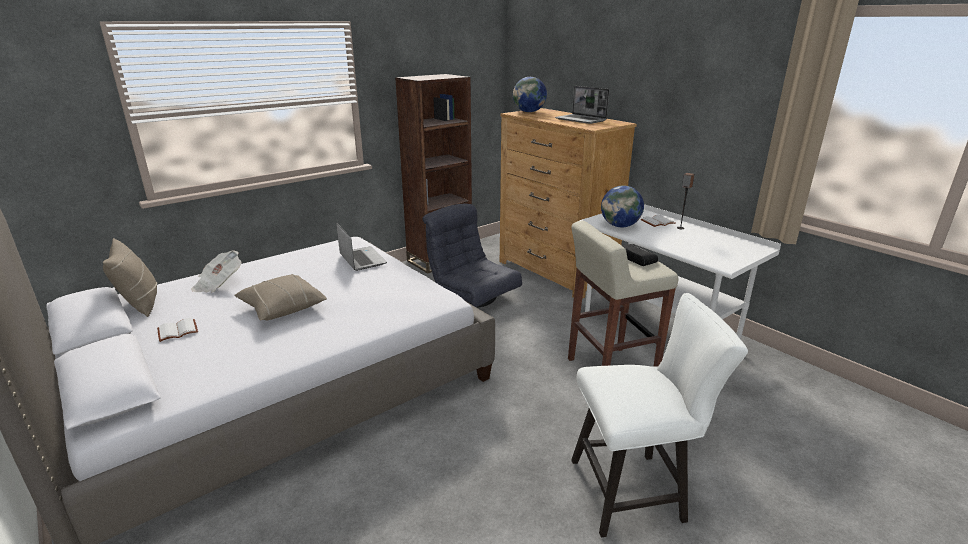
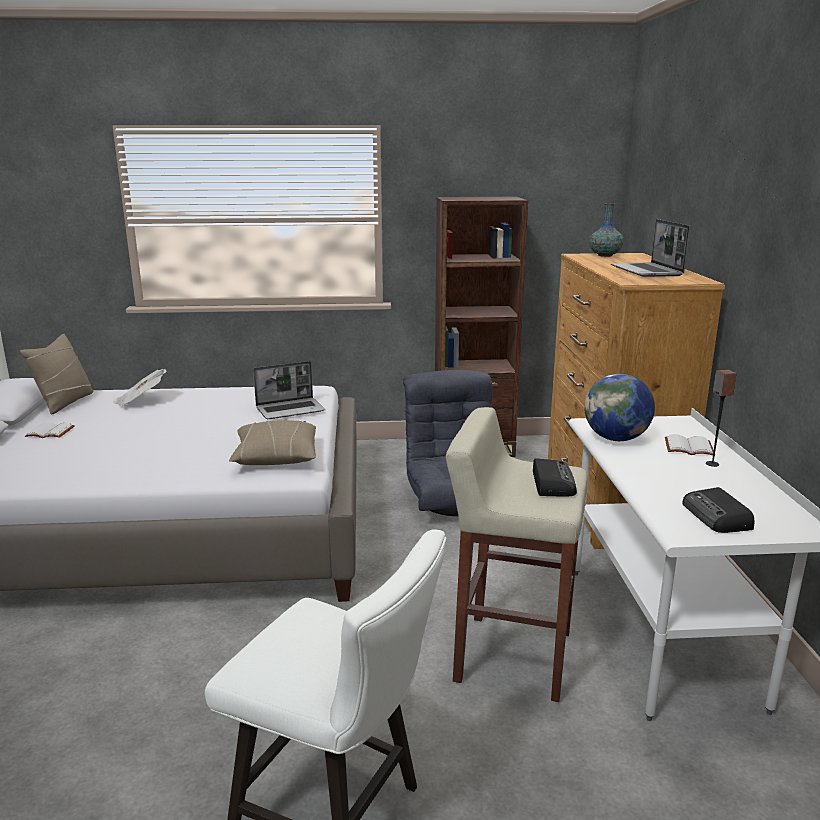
camera: 35 degrees right, 5 degrees down
(282, 308) = (148, 436): beige pillow -> beige pillow (275, 457)
(361, 259) = (291, 410): laptop -> laptop turned 60 degrees clockwise
(529, 112) = (605, 255): globe -> vase
(724, 253) = (717, 517): none -> radio

